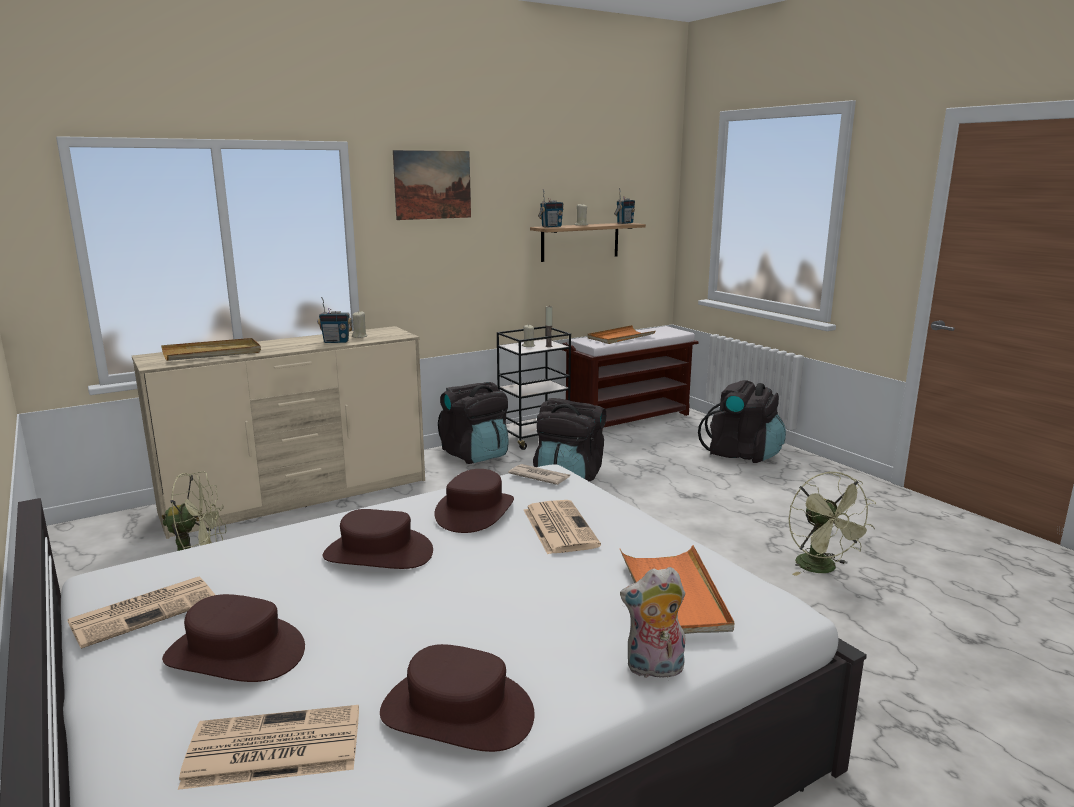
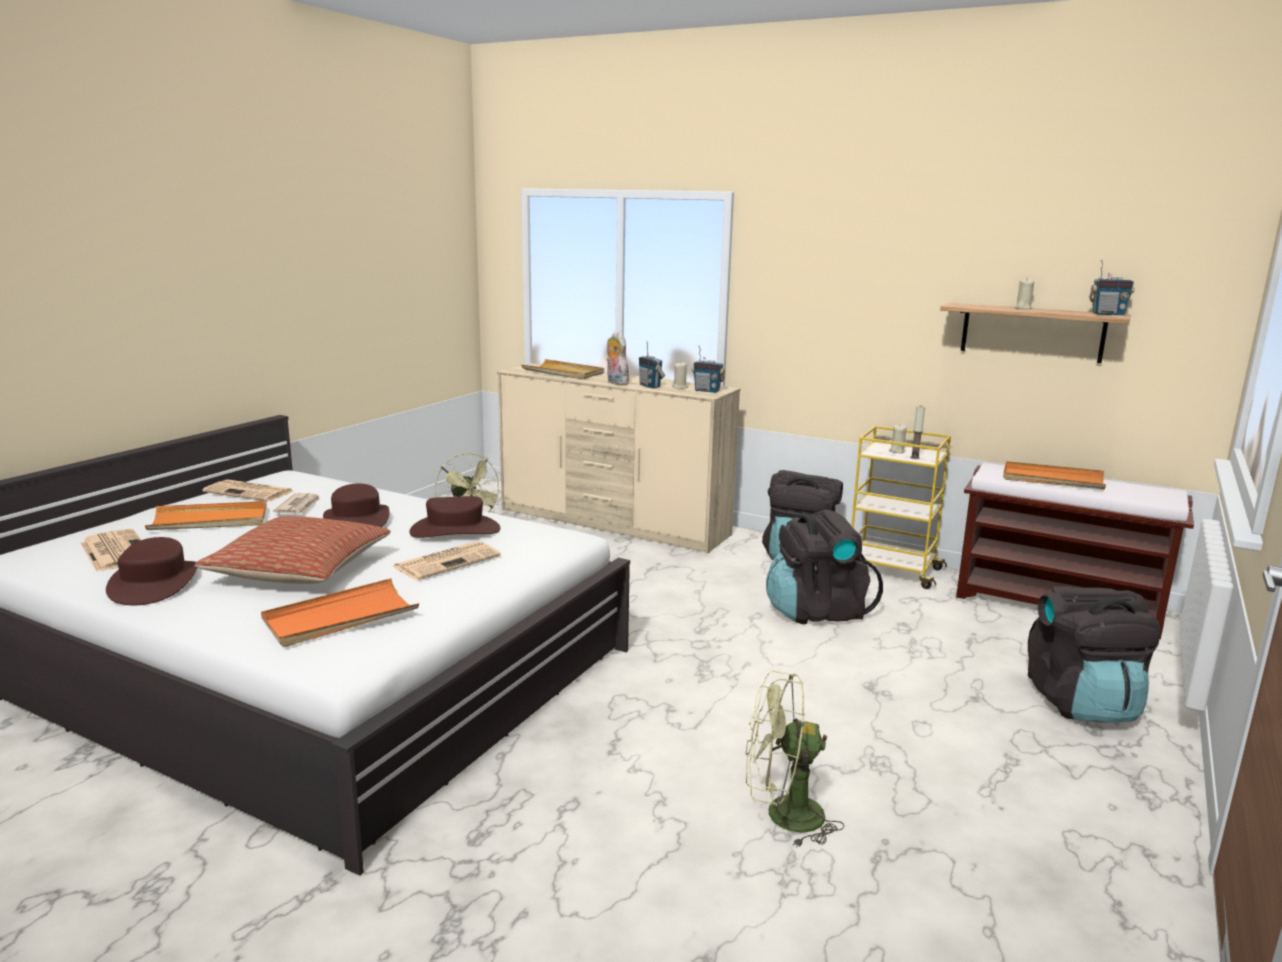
camera: 60 degrees right, 0 degrees up
(236, 653) = (210, 521): brown hat -> orange tray
(432, 185) = (820, 240): picture -> none
(511, 603) = (300, 570): none -> pillow
(534, 438) = (892, 571): black cart -> yellow cart
(539, 476) = (554, 536): newspaper -> newspaper (299, 506)
(551, 227) = (967, 305): radio -> radio (707, 391)
(654, 669) = (221, 629): plush toy -> plush toy (615, 382)
(822, 569) = (782, 816): green fan -> green fan turned 45 degrees clockwise

